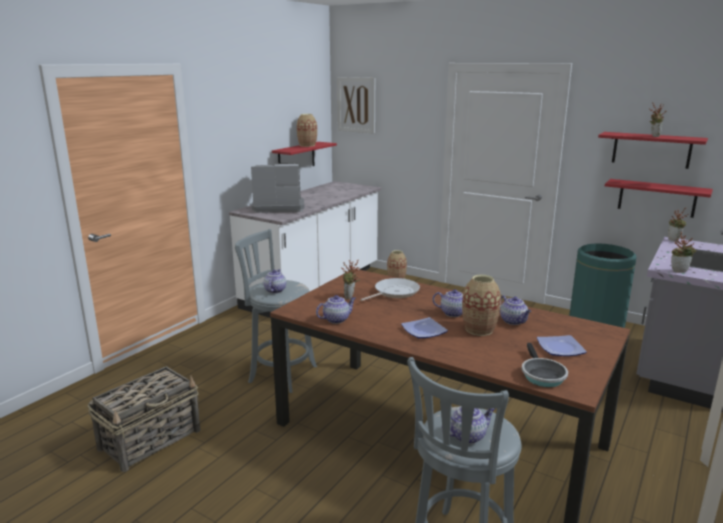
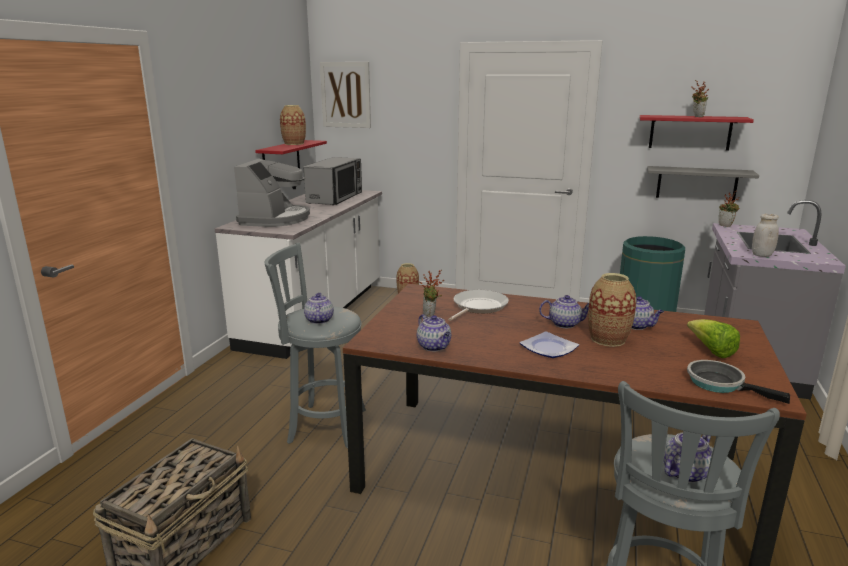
camera: 15 degrees left, 0 degrees up
(278, 207) = (275, 219): coffee machine -> coffee machine turned 120 degrees clockwise
(336, 319) = (434, 347): teapot -> teapot turned 105 degrees clockwise
(338, 191) = (335, 198): none -> microwave
(541, 375) = (720, 384): frying pan -> frying pan turned 150 degrees clockwise
(560, 349) = (711, 351): plate -> lettuce
(657, 198) = (696, 183): red shelf -> grey shelf
(679, 271) = (761, 255): potted plant -> white jar

